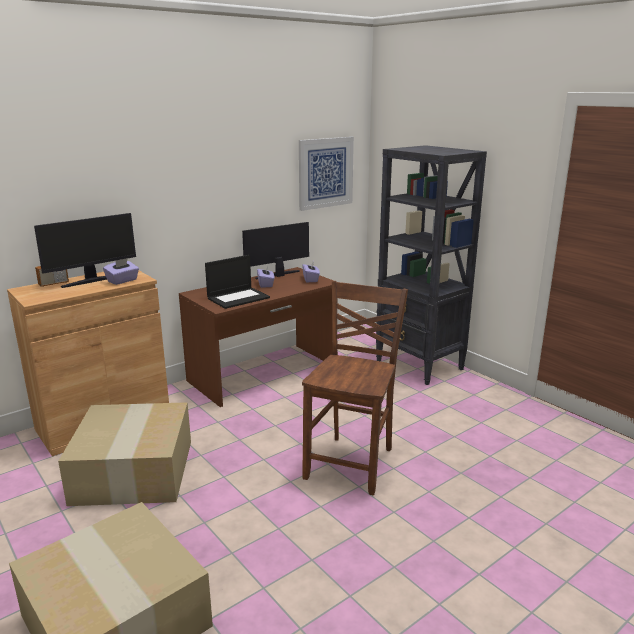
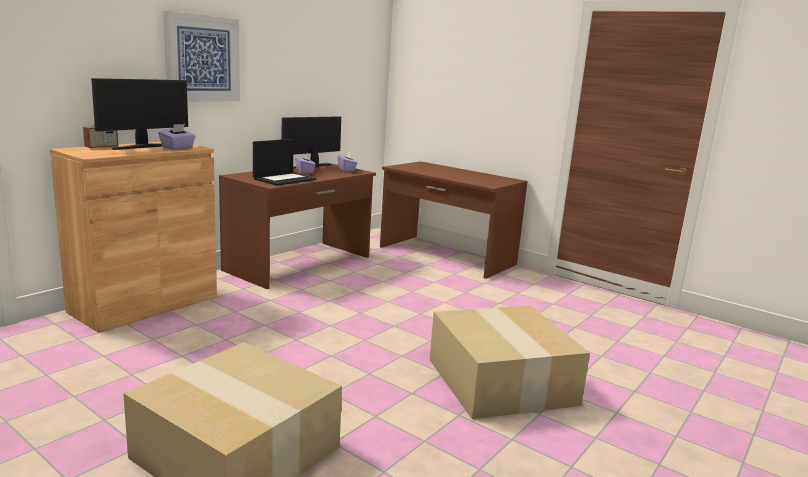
camera: 15 degrees left, 5 degrees down
(135, 472) = (200, 341): cardboard box -> cardboard box (503, 382)
(325, 173) = (353, 73): picture -> picture (203, 59)
(352, 463) = (417, 324): brown chair -> none
(419, 365) = (446, 255): black bookcase -> brown desk

